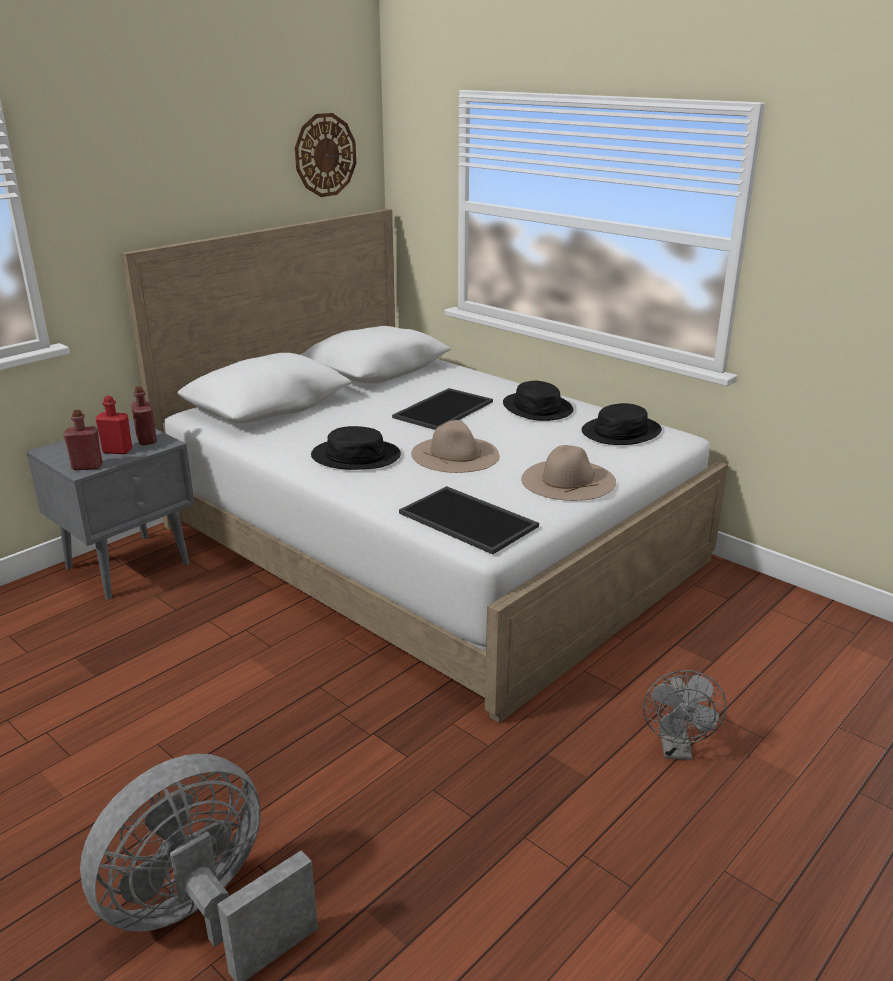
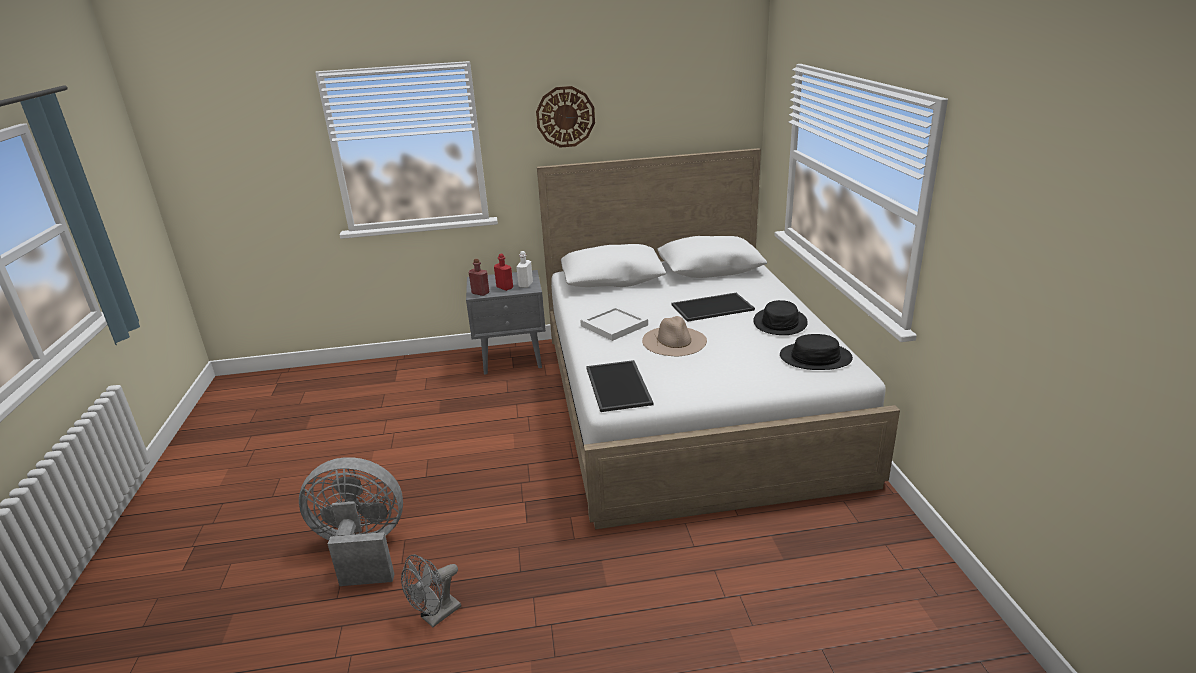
camera: 40 degrees right, 0 degrees up
(146, 440) = (525, 285): red bottle -> white bottle
(325, 155) = (706, 107): wall clock -> wall clock (565, 117)
(356, 456) = (614, 325): black hat -> white tray
(568, 480) = (720, 380): beige hat -> none
(676, 750) = (681, 600): grey fan -> grey fan (436, 616)

